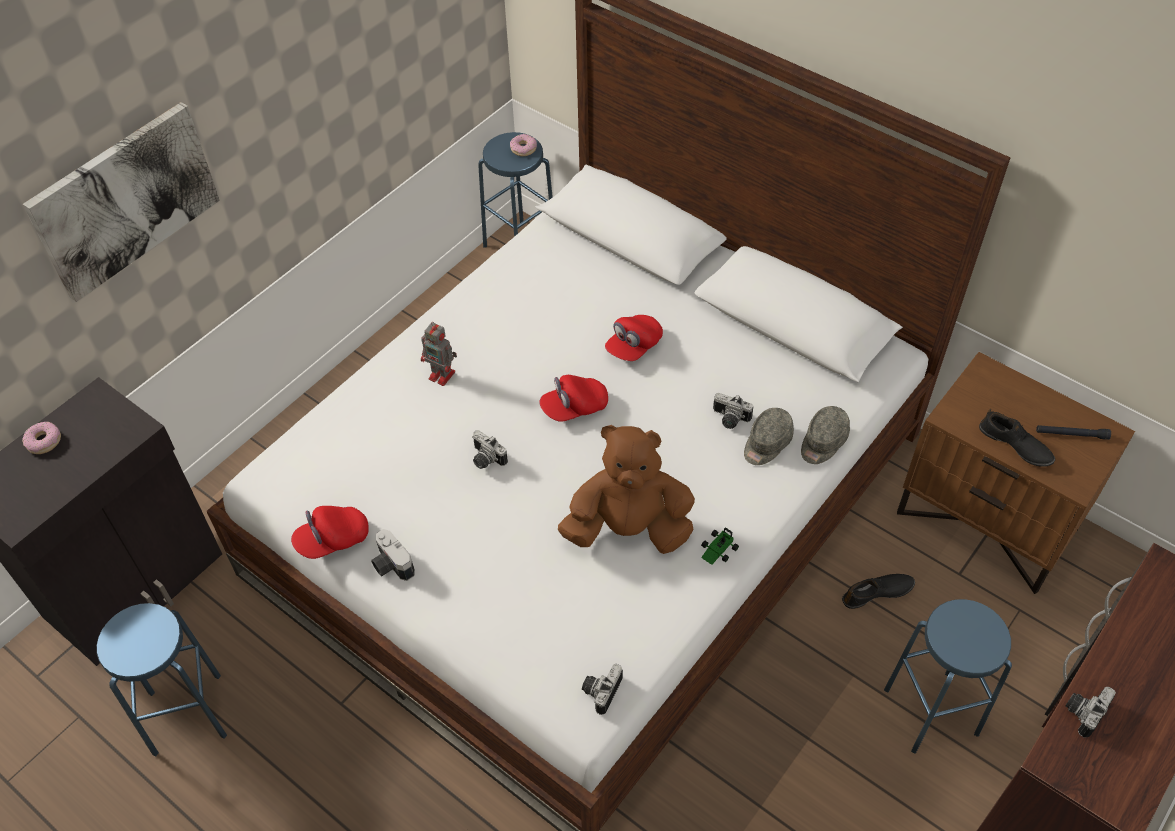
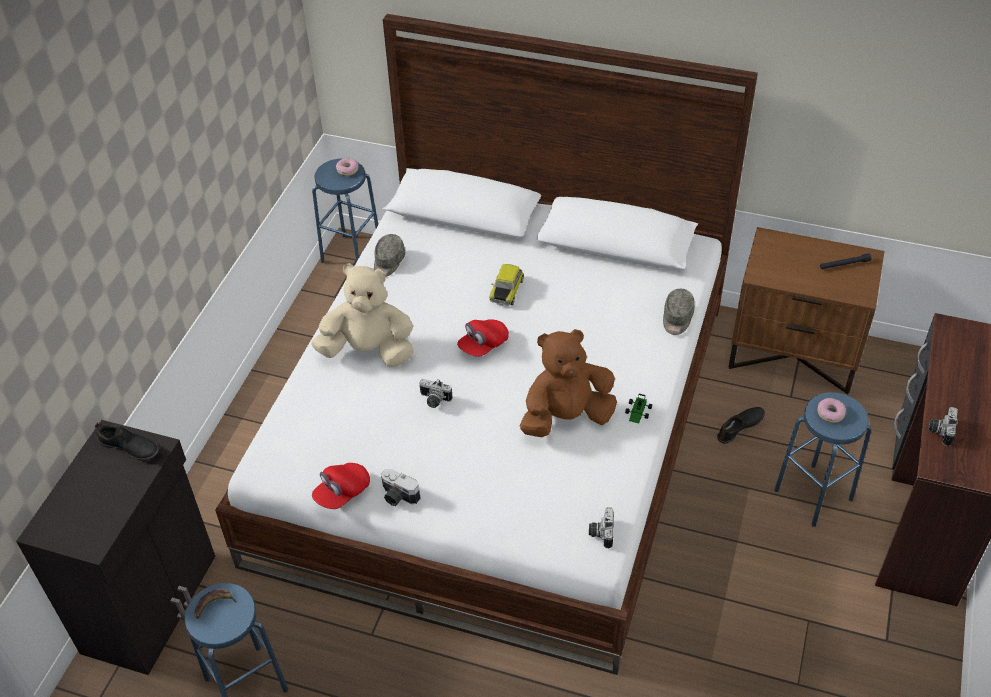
camera: 20 degrees left, 5 degrees down
(44, 441) = (81, 480): donut -> donut (830, 413)
(125, 199) = (106, 260): picture -> none
(136, 627) = (213, 605): none -> banana
(443, 376) = (368, 351): toy robot -> beige plush toy
(633, 346) = (506, 290): red cap -> toy car
(729, 419) = (602, 321): camera -> none
(766, 444) = (637, 330): grey cap -> grey cap (388, 262)
(1015, 445) = (810, 282): black shoe -> black shoe (129, 448)

